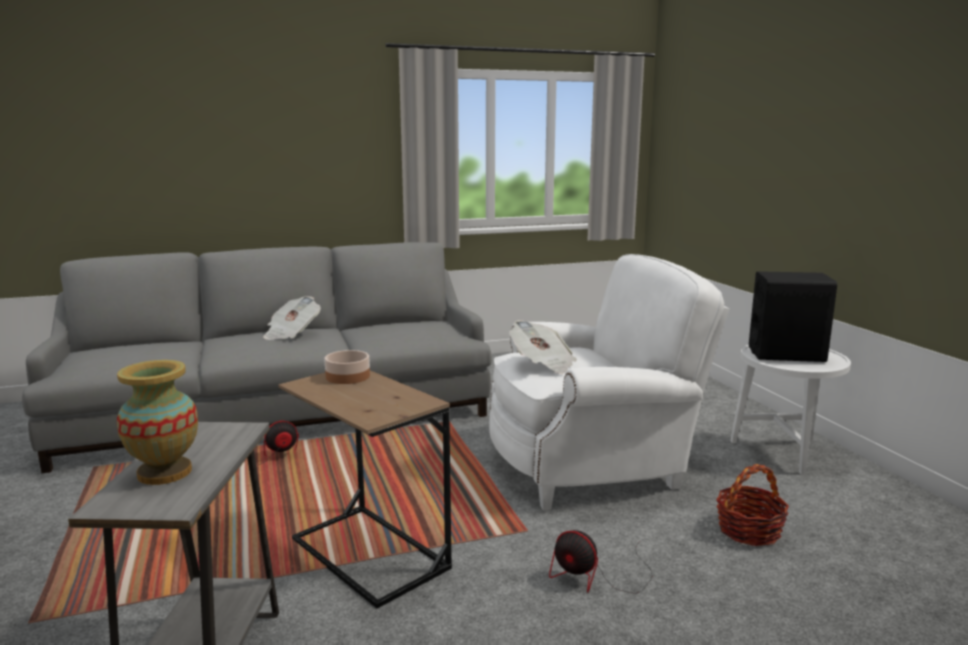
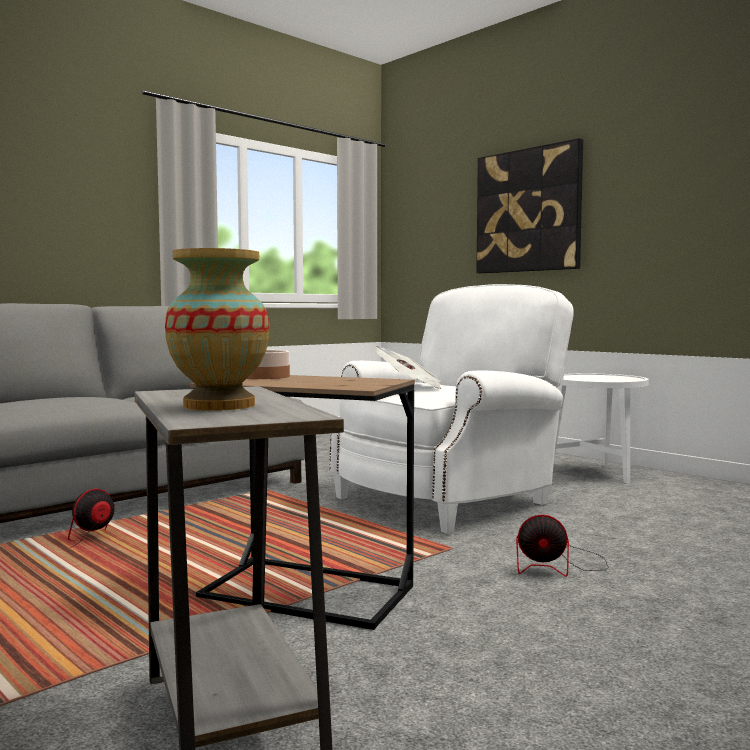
camera: 25 degrees left, 10 degrees down
(291, 333) = (69, 396): newspaper -> none
(749, 530) = (636, 518): basket -> none
(775, 146) = (528, 210): none -> picture
(786, 354) = (592, 377): black speaker -> none

